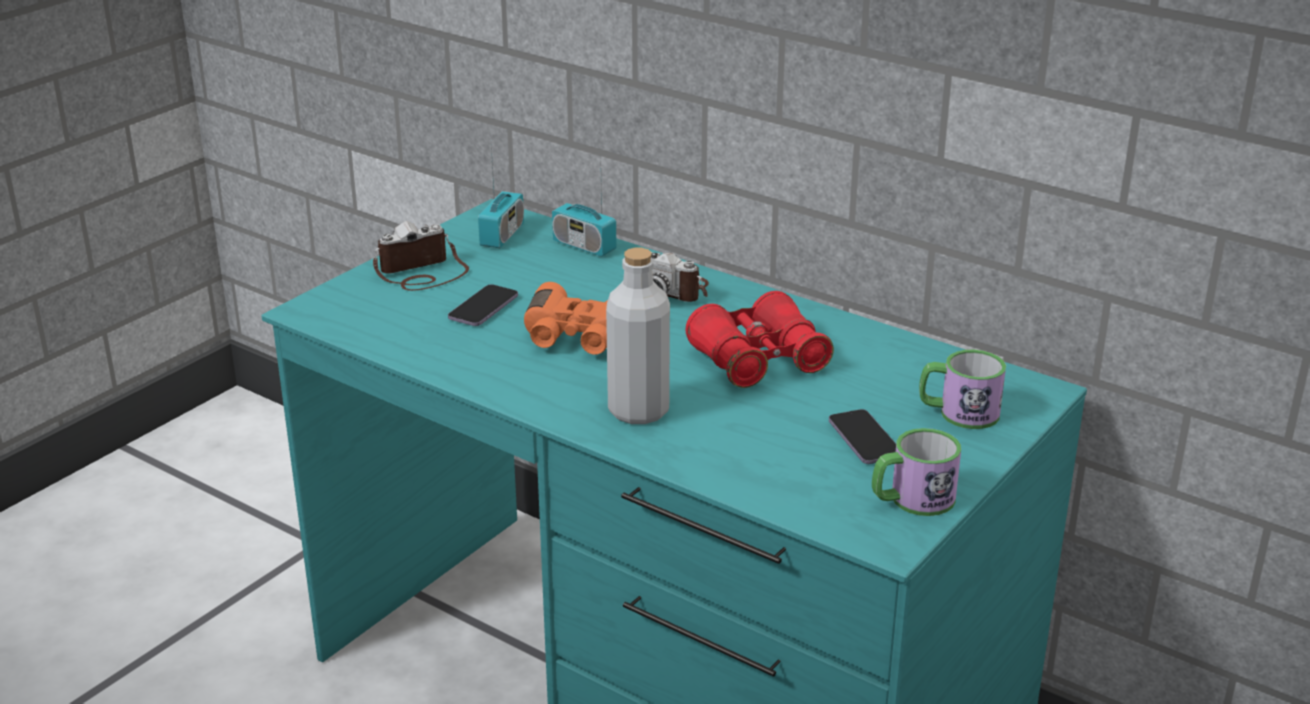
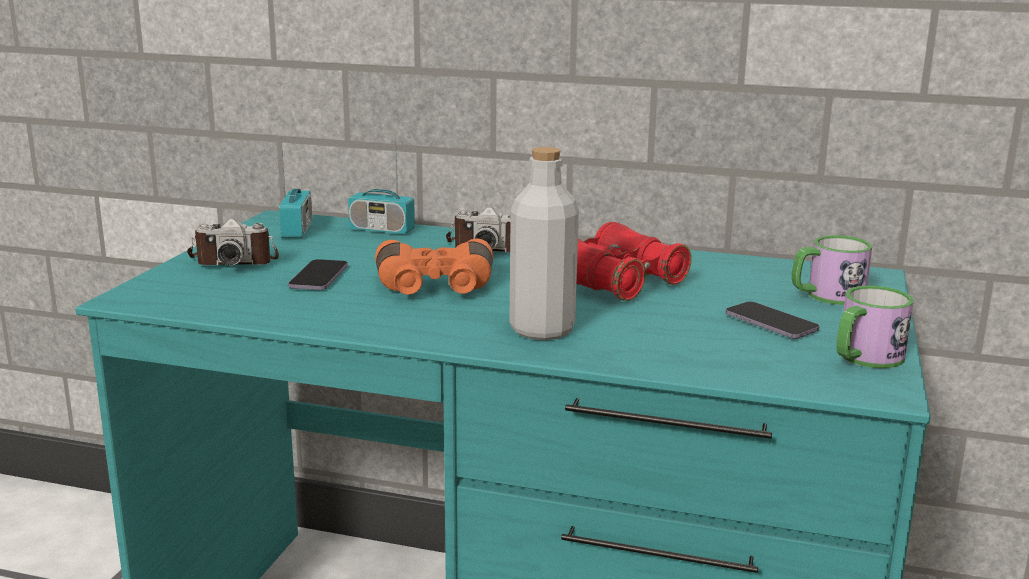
camera: 20 degrees left, 10 degrees down
(421, 273) = (235, 261): camera -> camera turned 135 degrees counterclockwise

